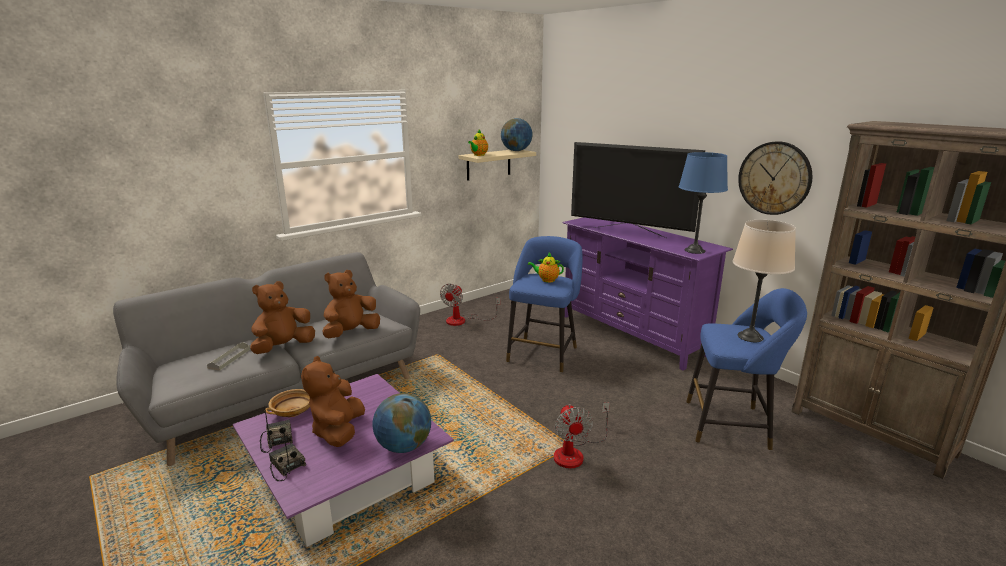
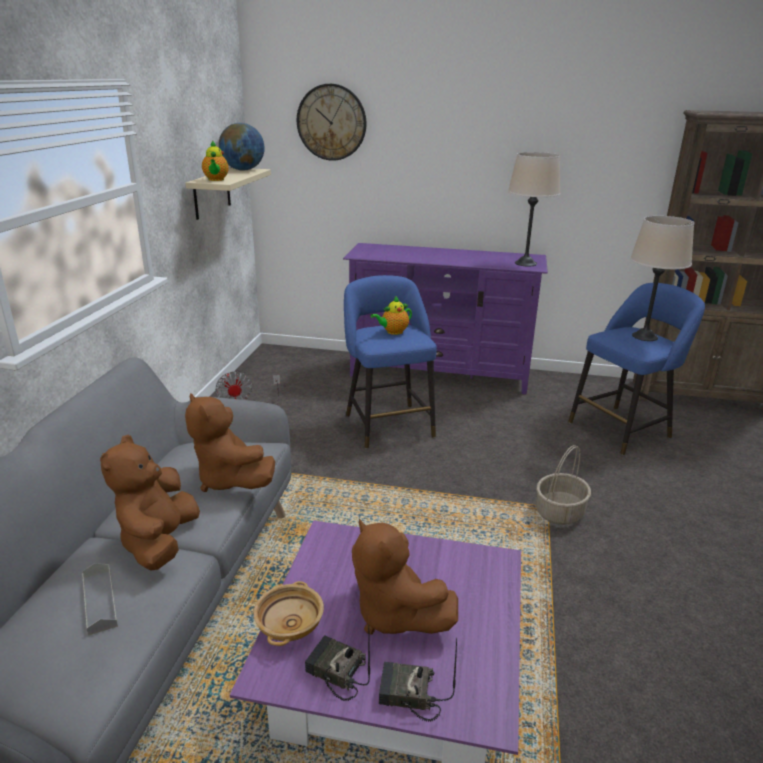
camera: 40 degrees left, 5 degrees up
(351, 333) = (230, 480): brown plush toy -> brown plush toy turned 45 degrees counterclockwise
(404, 446) = (492, 587): globe -> none
(575, 452) = (559, 512): fan -> basket
(629, 232) = (434, 257): television -> none
(694, 250) = (525, 263): blue table lamp -> beige table lamp
(774, 178) = (586, 175): wall clock -> wall clock (331, 122)

